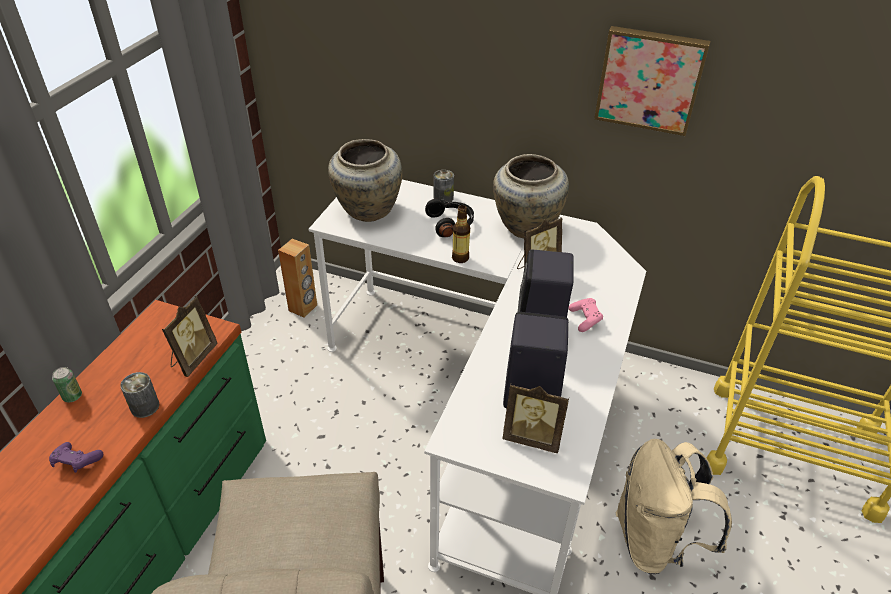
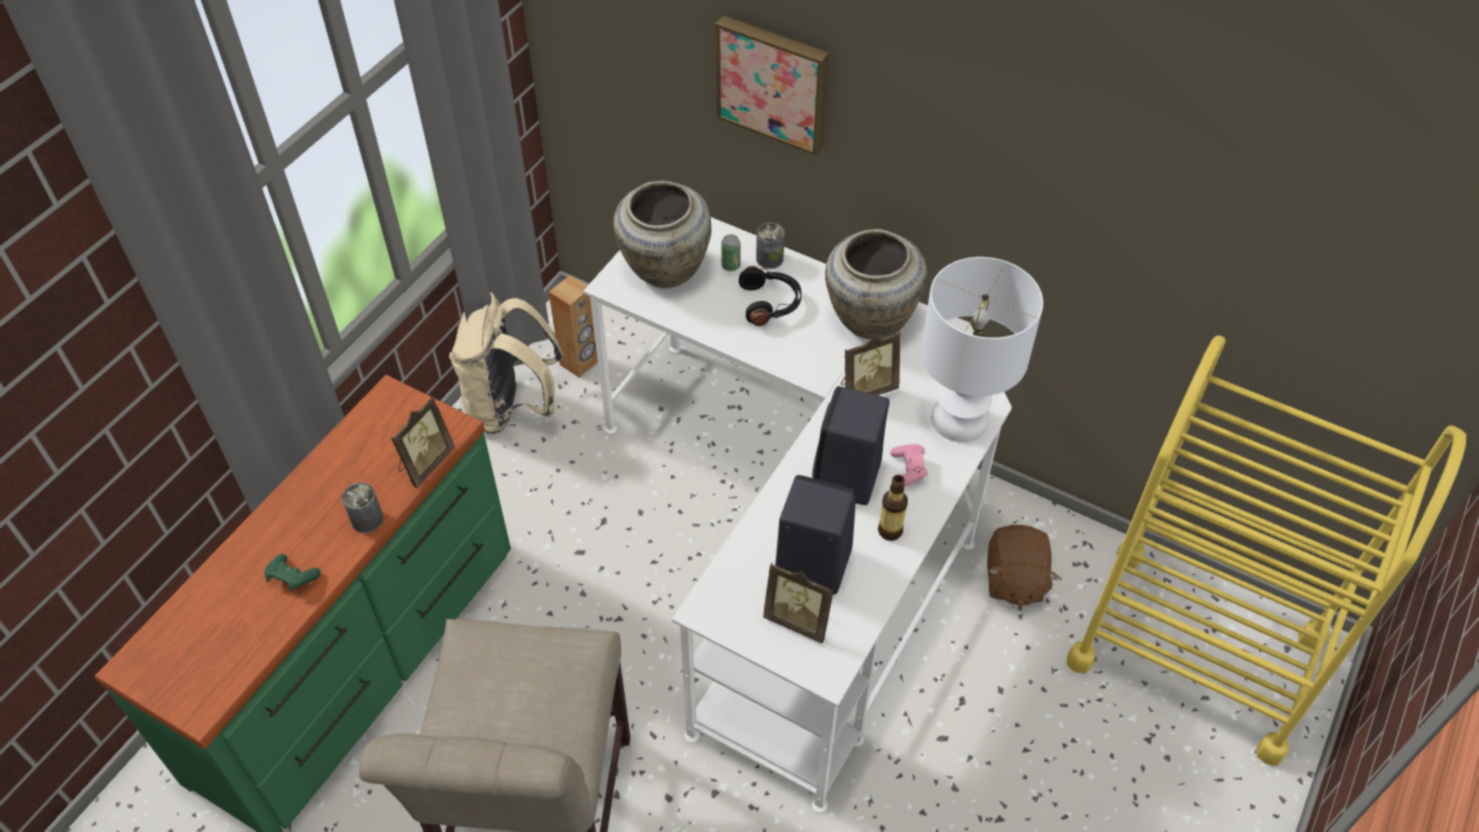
camera: 10 degrees right, 10 degrees up
(72, 396) = (288, 496): can -> can (730, 265)
(77, 462) = (292, 578): purple game controller -> green game controller
(460, 258) = (771, 359): bottle -> bottle (890, 531)
(613, 282) = (961, 419): none -> white table lamp
(648, 415) = (1014, 580): none -> brown plush toy
(650, 79) = (1035, 168): picture -> picture (773, 83)
(655, 541) = (971, 746): beige backpack -> beige backpack (511, 407)

